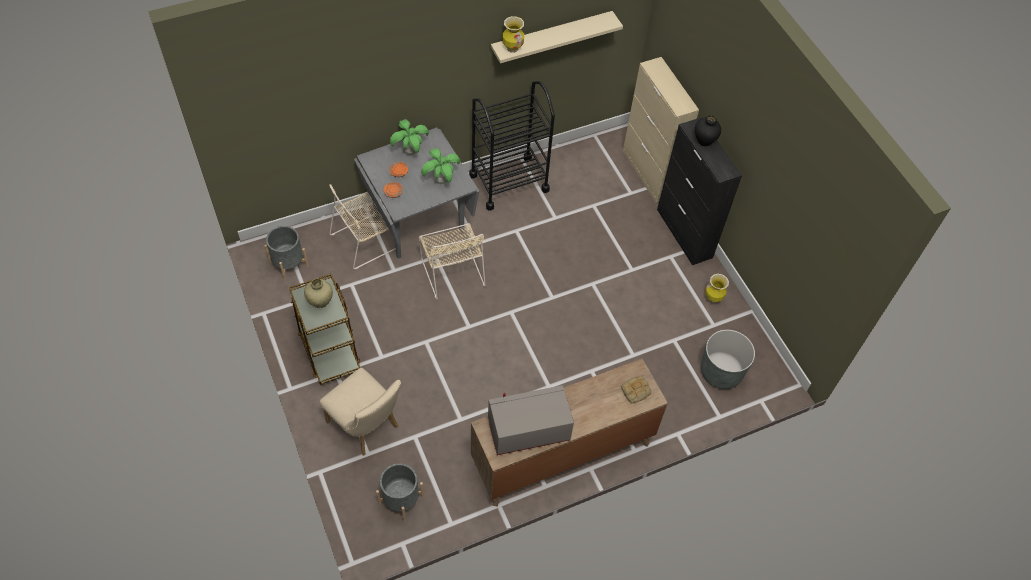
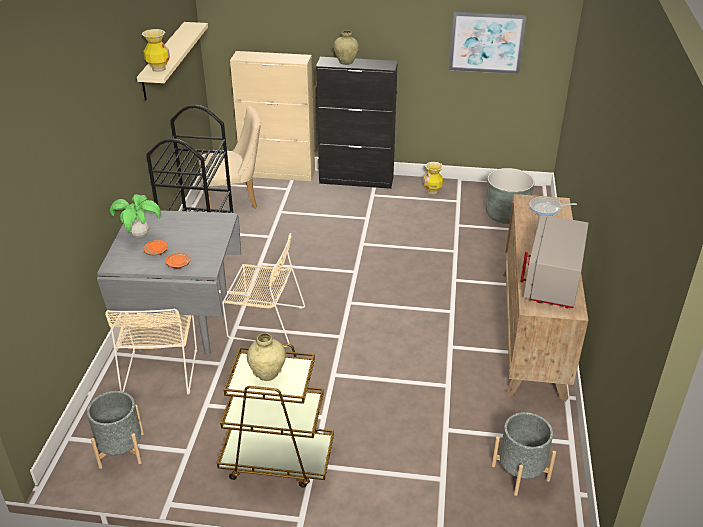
camera: 55 degrees left, 20 degrees down
(366, 427) = (407, 466): beige chair -> beige chair (235, 200)
(441, 180) = (201, 229): potted plant -> none
(635, 391) = (546, 208): bread -> frying pan
(704, 141) = (346, 62): black vase -> beige vase
(802, 229) = (486, 42): none -> picture

